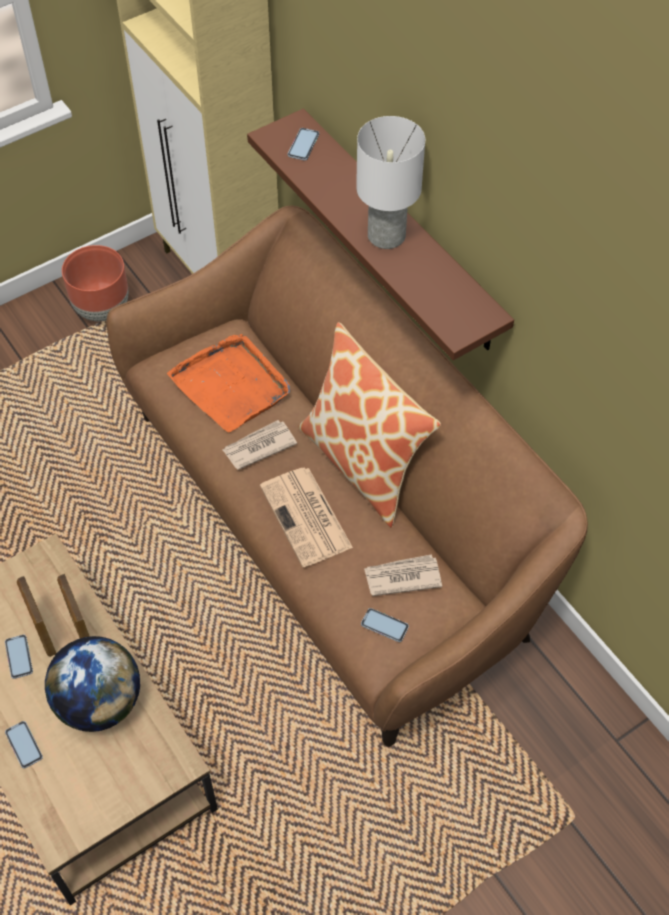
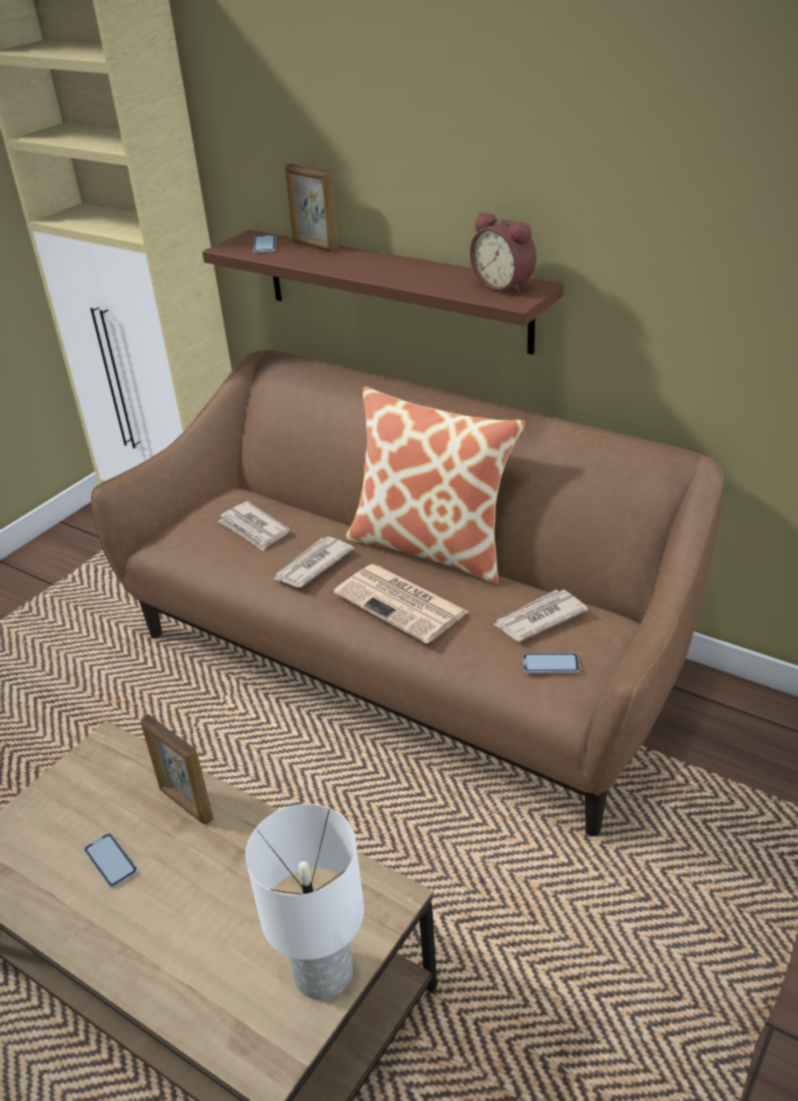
camera: 20 degrees left, 20 degrees down
(24, 745) = (162, 960): phone -> none
(43, 633) = (134, 824): picture frame -> picture frame (315, 246)
(100, 702) = (246, 870): globe -> none
(102, 309) = (63, 567): brown planter -> none
(231, 385) = (253, 529): orange tray -> newspaper
(385, 235) = (390, 270): white table lamp -> white table lamp (321, 973)
(464, 302) = (505, 285): none -> alarm clock

